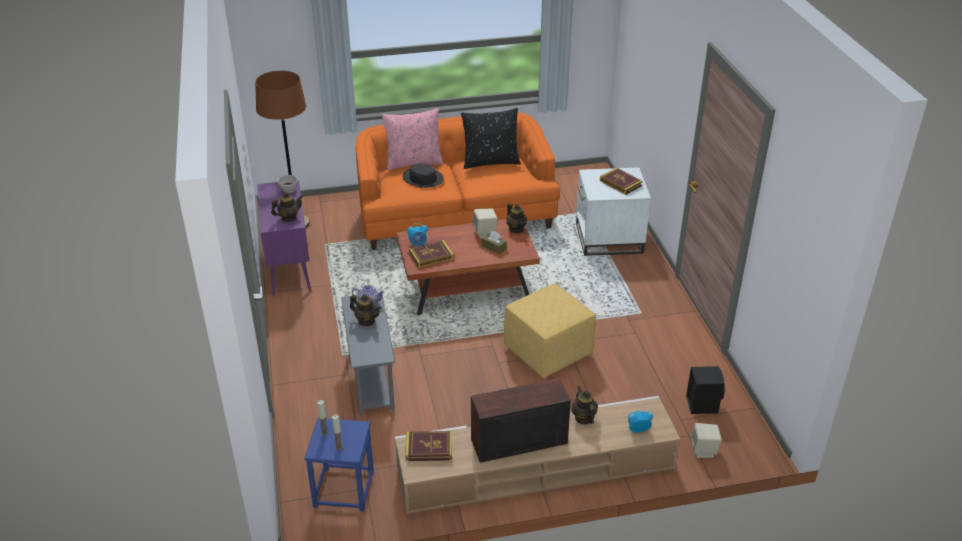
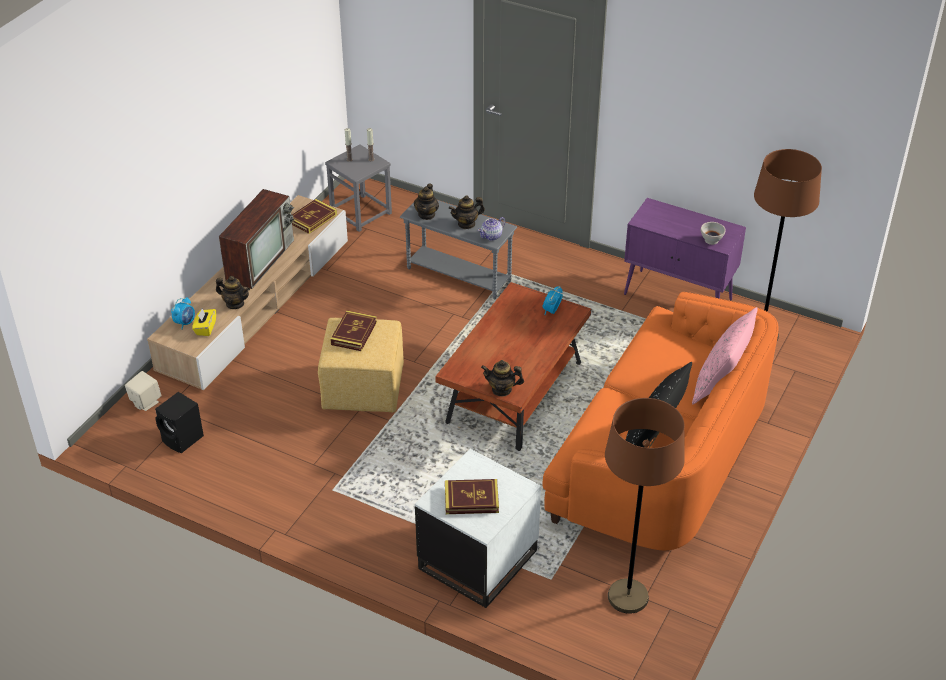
camera: 130 degrees right, 5 degrees up
(289, 218) = (655, 221): teapot -> teapot (426, 214)
(343, 489) = (361, 213): blue stool -> grey stool
(422, 178) = (667, 364): black hat -> none
(431, 256) = (523, 309): book -> book (354, 333)
(485, 232) = (521, 364): beige speaker -> none
(494, 247) = (489, 356): brown tissue box -> none
(564, 188) = (628, 597): none -> brown floor lamp
(628, 414) = (205, 328): none -> yellow tissue box

